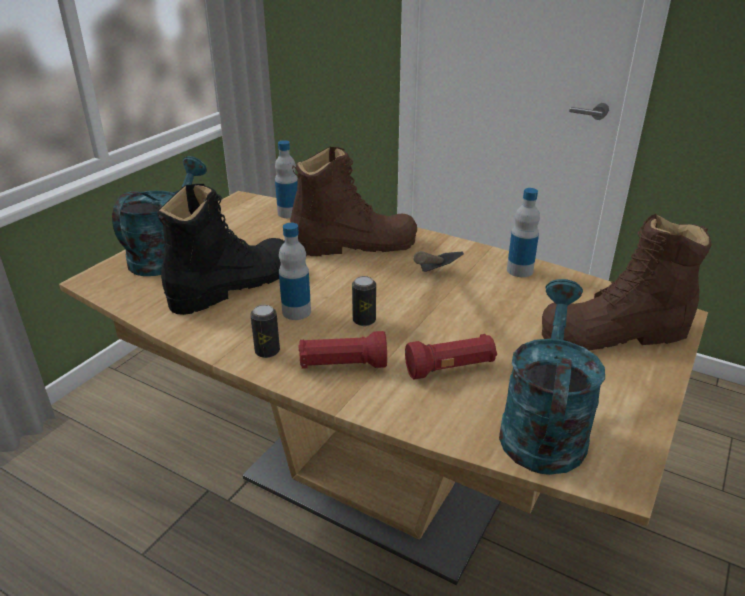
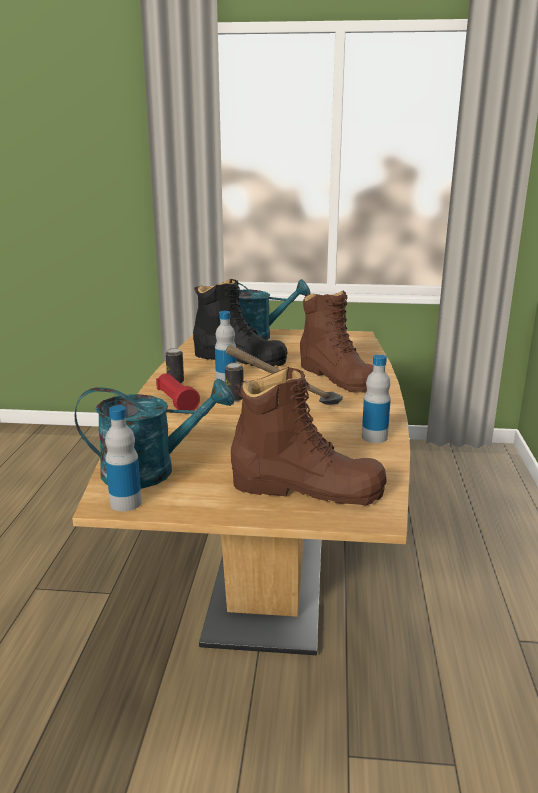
camera: 65 degrees right, 10 degrees down
(288, 213) = (358, 350): bottle -> bottle (126, 503)
(450, 369) = (198, 433): red flashlight -> none
(615, 333) = (307, 488): brown boot -> brown boot turned 135 degrees clockwise

